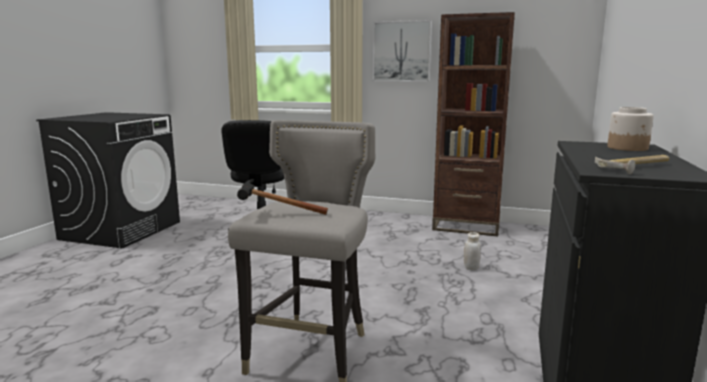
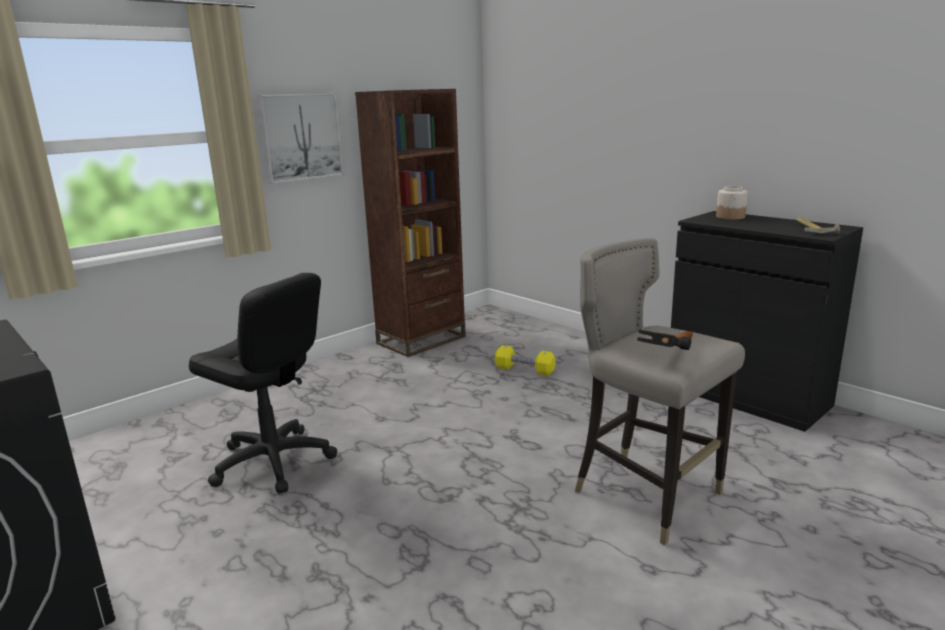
camera: 60 degrees left, 5 degrees up
(471, 268) = (524, 370): white jar -> yellow dumbbell

